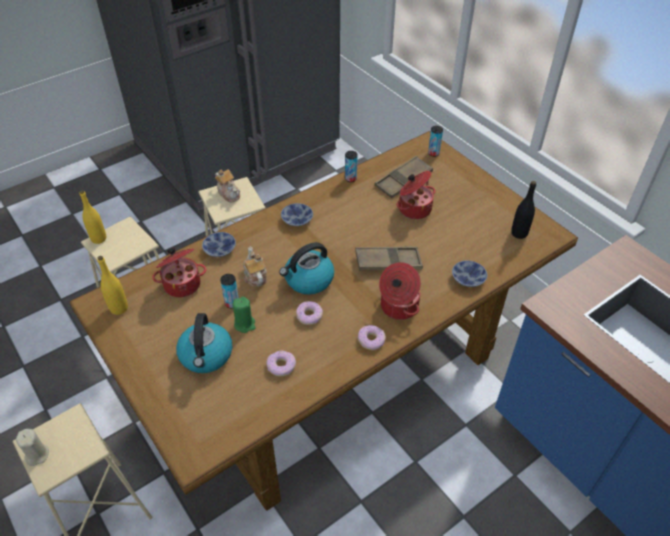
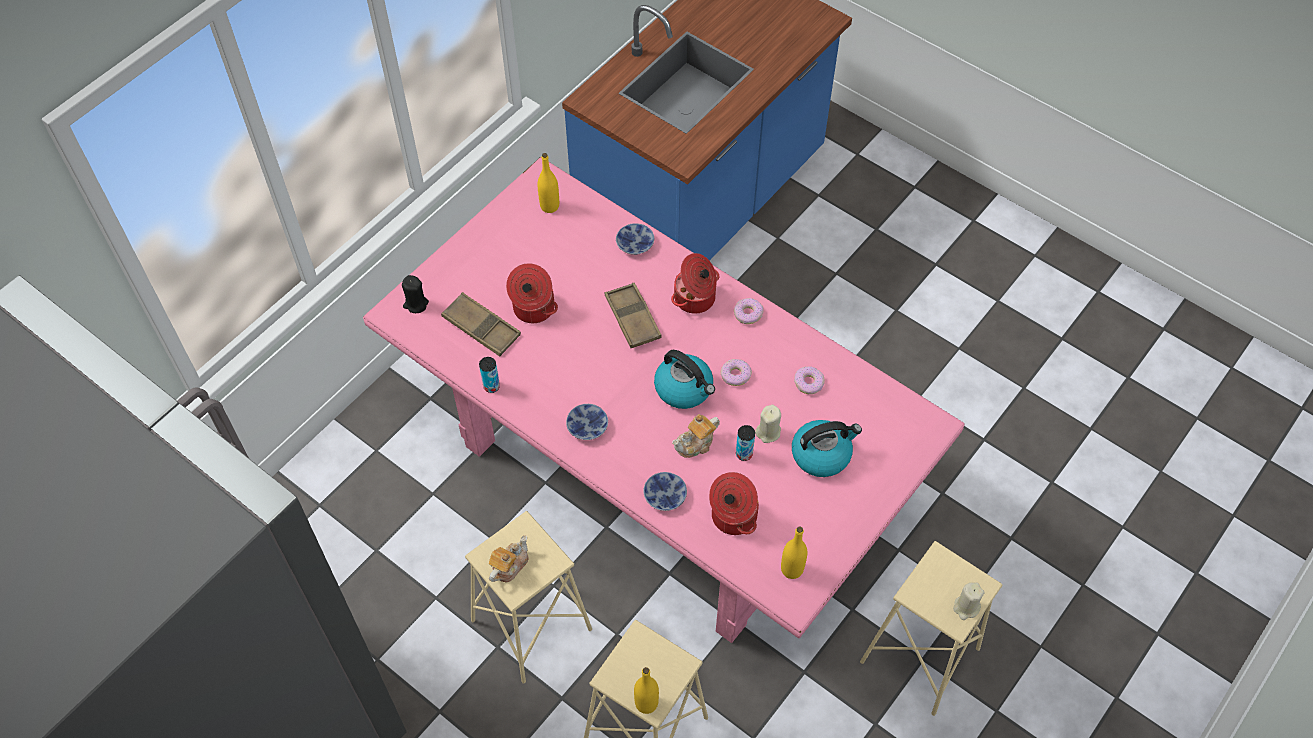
camera: 105 degrees left, 10 degrees up
(245, 324) = (768, 432): green candle -> beige candle
(334, 370) = (659, 469): brown dining table -> pink dining table
(433, 153) = (416, 304): can -> black candle
(519, 233) = (549, 206): black bottle -> yellow bottle

